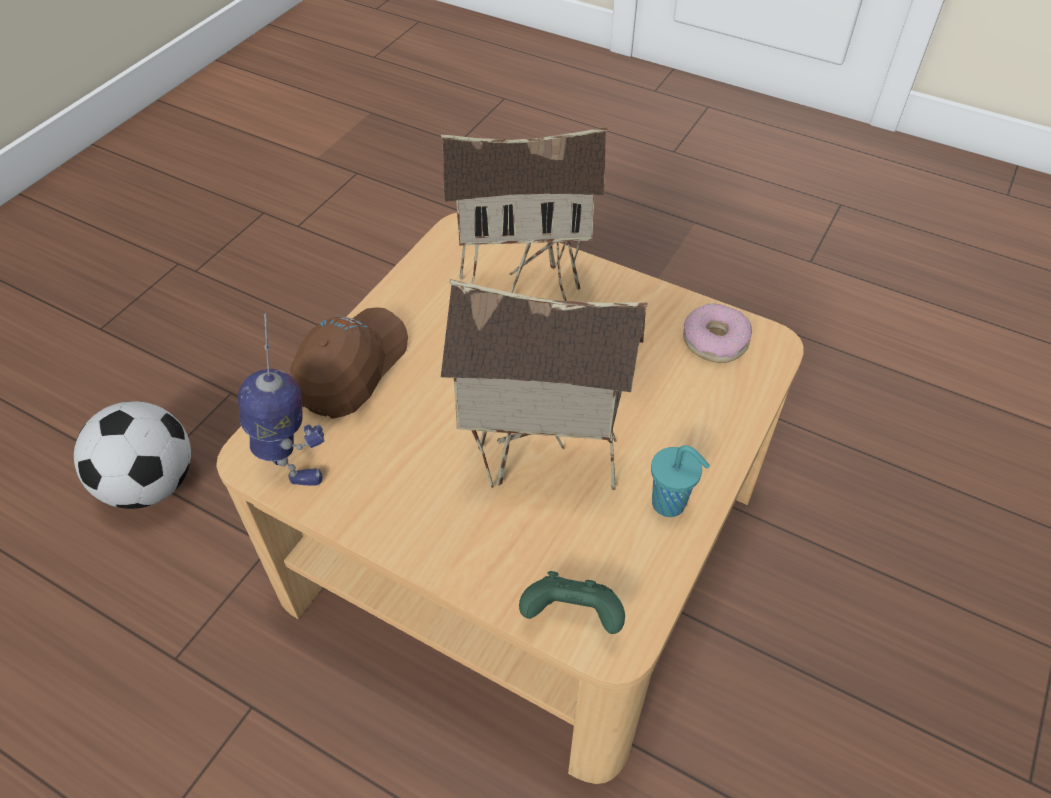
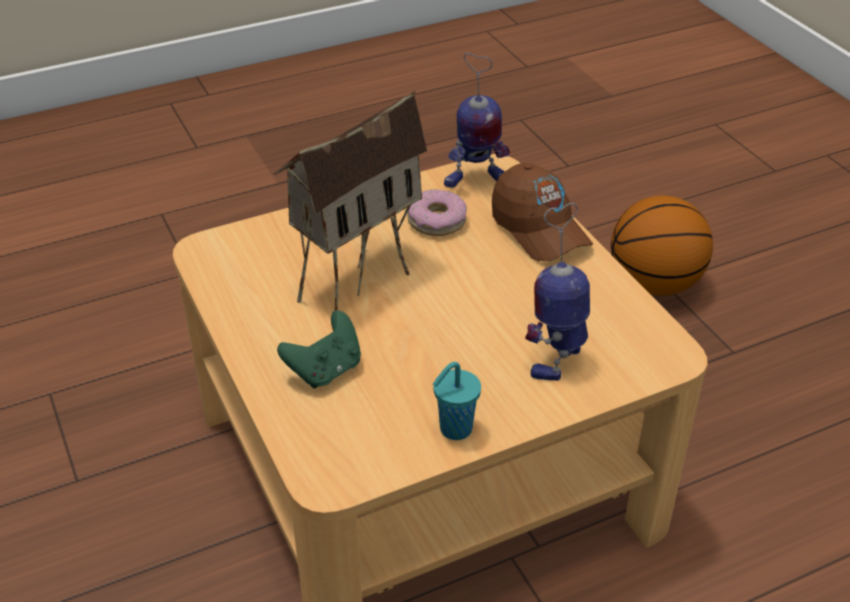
camera: 125 degrees right, 10 degrees down
(151, 484) = (655, 284): football -> basketball
(523, 284) = (557, 357): toy house -> toy robot
(572, 616) = (237, 240): green game controller -> green game controller (325, 370)
(670, 504) = (255, 321): turquoise cup -> turquoise cup (454, 430)
(715, 341) = (369, 443): donut -> donut (436, 221)

